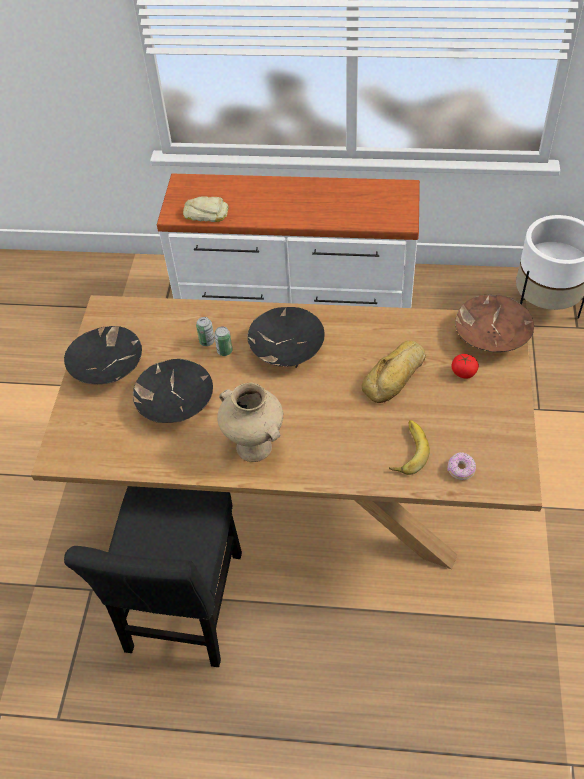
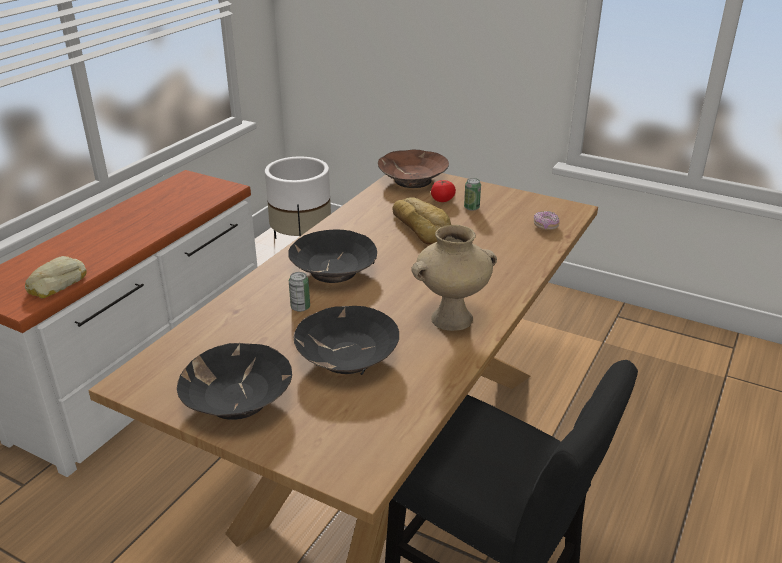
camera: 70 degrees left, 20 degrees down
(207, 341) = (274, 315): can -> can (471, 208)
(406, 450) = (509, 243): banana -> none

